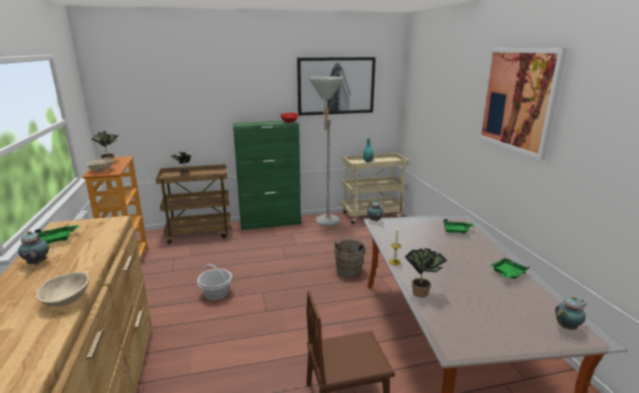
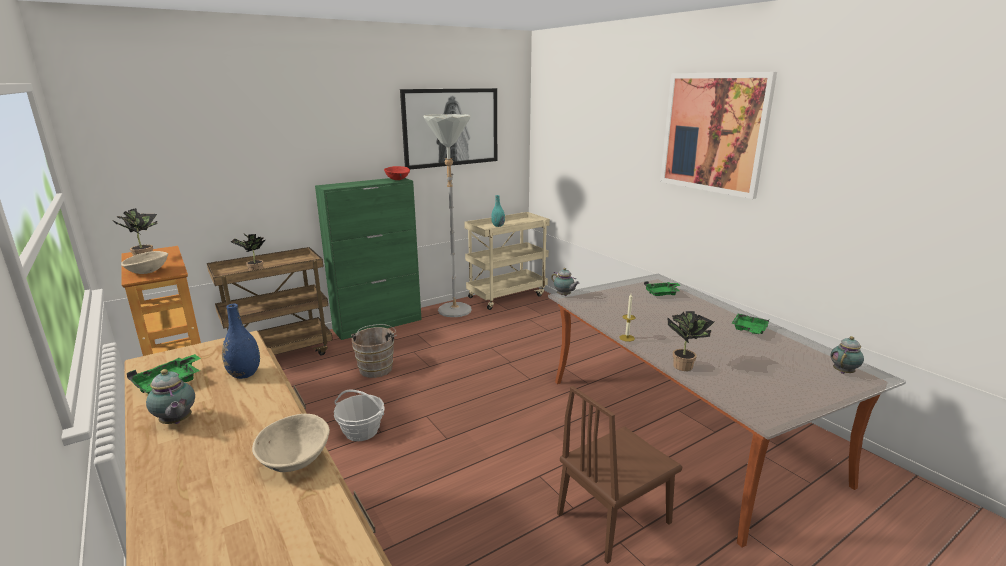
camera: 20 degrees left, 0 degrees up
(96, 241) = (244, 374): none -> blue vase
(349, 270) = (521, 366): brown bucket -> brown bucket (377, 368)

